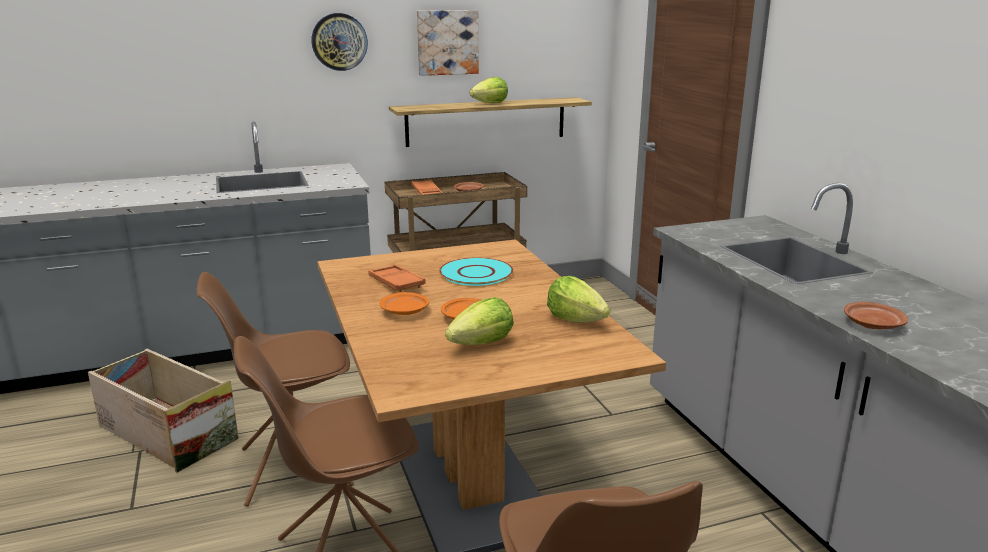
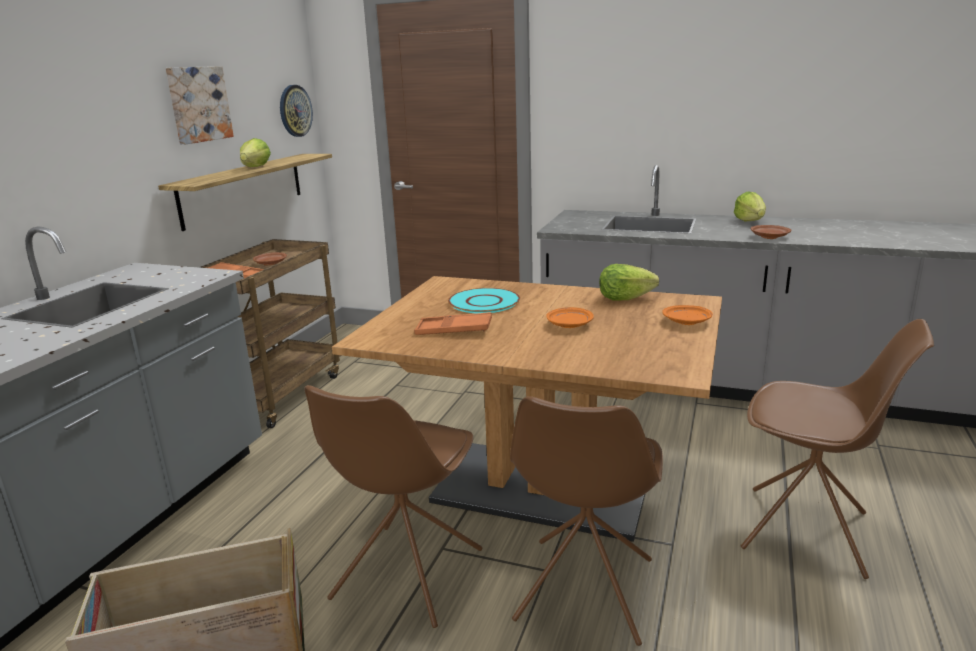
camera: 50 degrees left, 0 degrees up
(339, 42) = (94, 110): wall clock -> wall clock (295, 111)
(404, 311) = (524, 340): orange plate -> orange plate (687, 322)
(482, 344) = (628, 331): lettuce -> lettuce (750, 221)

